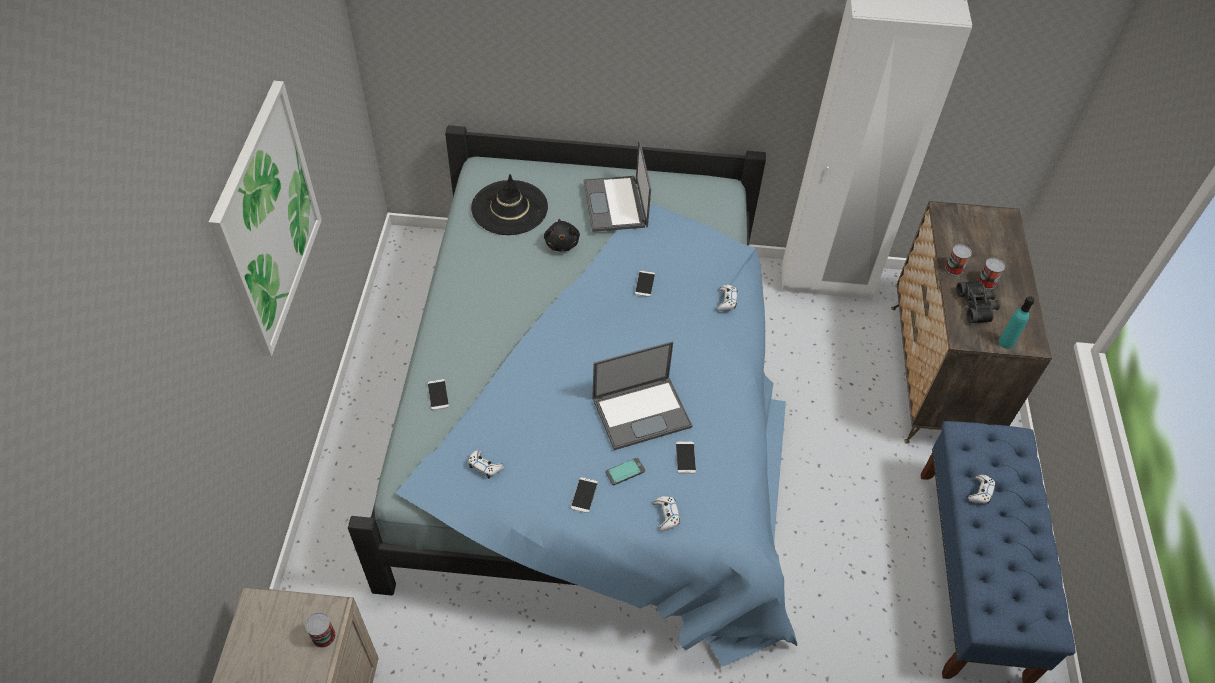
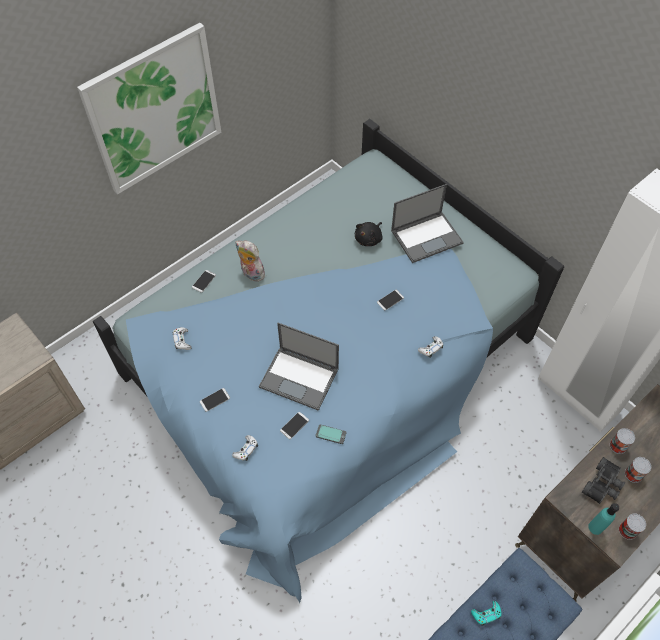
camera: 45 degrees right, 5 degrees up
(323, 636) = (22, 367): can -> can (627, 530)
(481, 353) = (251, 274): none -> plush toy
(509, 208) = (361, 196): black hat -> none
(616, 205) = (427, 236): laptop -> laptop turned 150 degrees counterclockwise
(625, 471) = (251, 405): phone -> phone (331, 434)
(980, 492) = (486, 614): white game controller -> turquoise game controller

